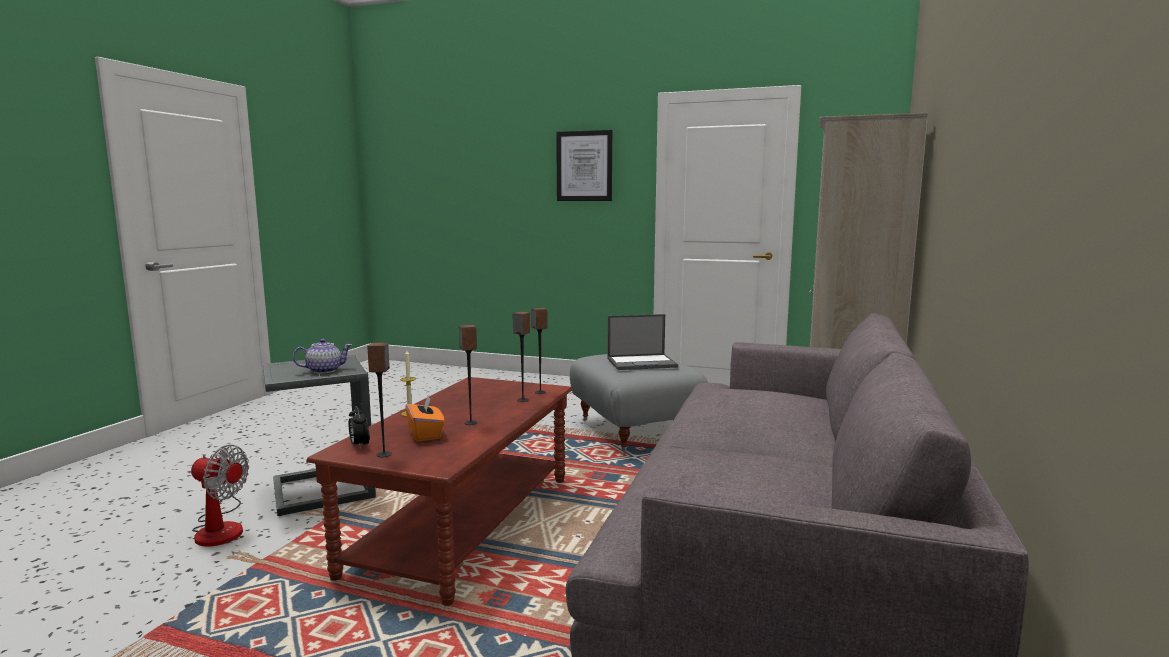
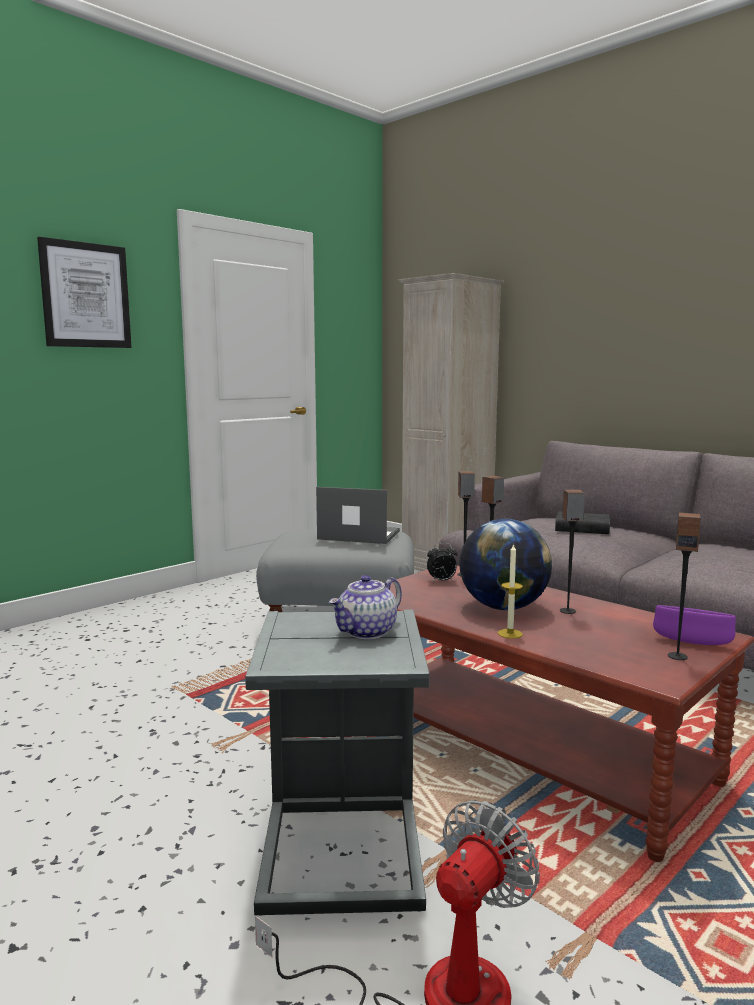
camera: 65 degrees left, 0 degrees up
(324, 370) = (367, 632): teapot -> teapot turned 135 degrees counterclockwise
(359, 445) = (639, 666): alarm clock -> alarm clock (441, 581)
(417, 458) = (692, 642): none -> purple bowl
(425, 434) = (603, 633): orange tissue box -> none
(466, 407) = (503, 607): none -> globe
(642, 363) = (358, 535): laptop -> laptop turned 90 degrees counterclockwise
(764, 409) = (582, 528): none -> black book

